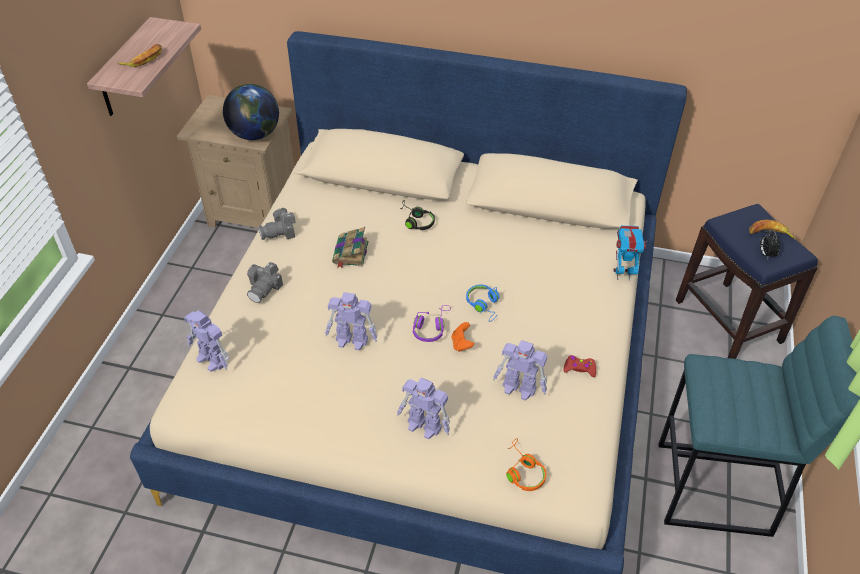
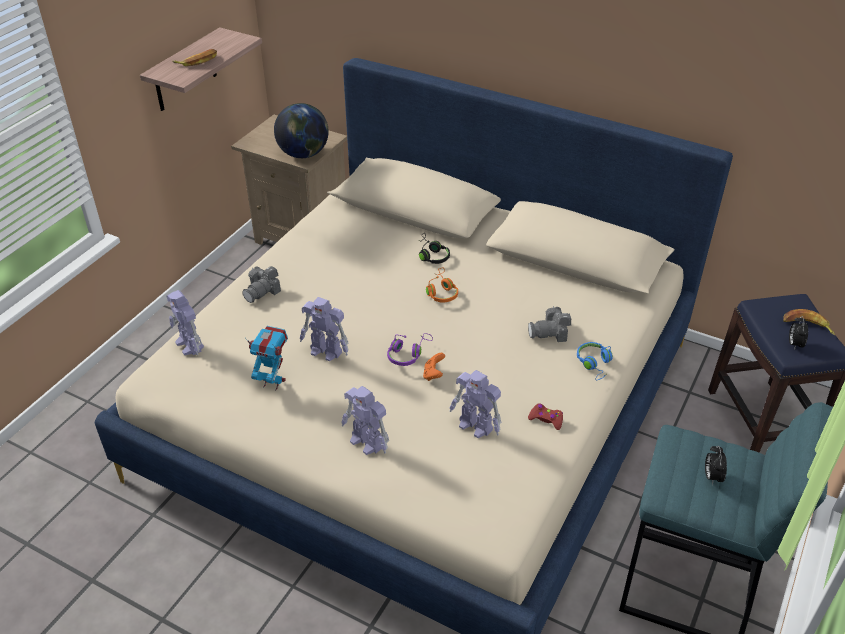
camera: 15 degrees right, 5 degrees down
(280, 232) = (296, 244): camera -> camera (550, 333)
(350, 253) = (355, 274): book -> none
(484, 305) = (469, 342): blue headphones -> blue headphones (594, 364)
(522, 471) = (449, 503): orange headphones -> orange headphones (441, 292)
(622, 274) = (627, 338): toy robot -> toy robot (273, 382)
(747, 397) = (711, 476): none -> alarm clock

